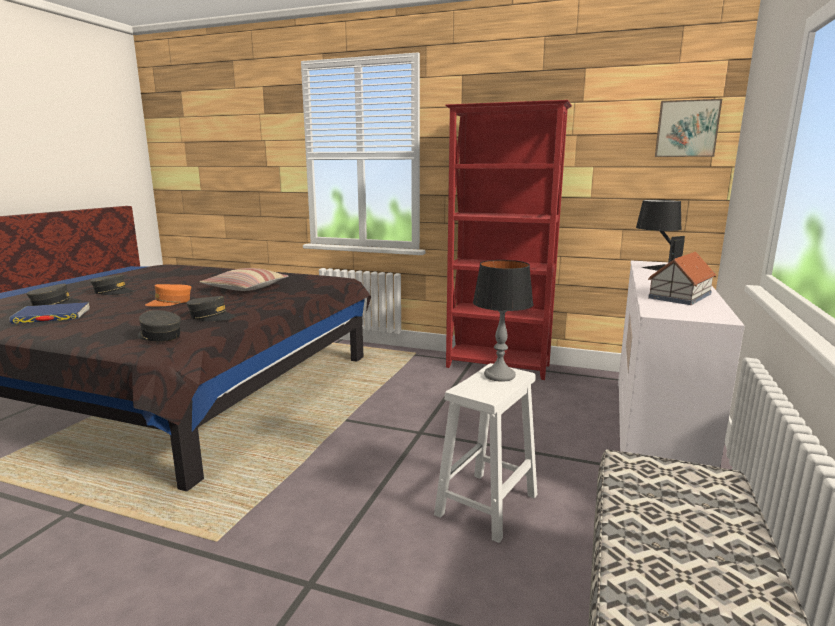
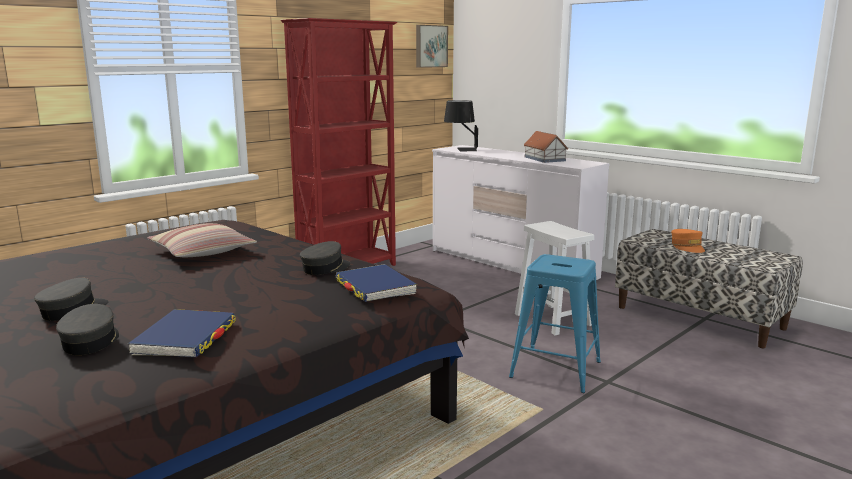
camera: 65 degrees left, 0 degrees up
(159, 336) = (375, 287): grey cap -> blue book
(170, 302) = (217, 282): orange cap -> orange cap (687, 247)
(327, 533) = (555, 369): none -> blue stool
(499, 375) = (549, 226): table lamp -> none

